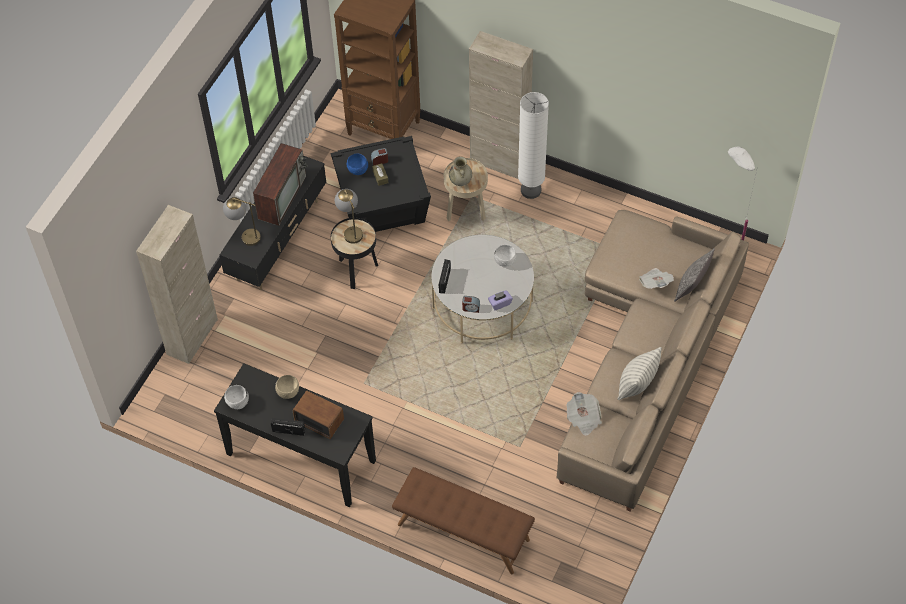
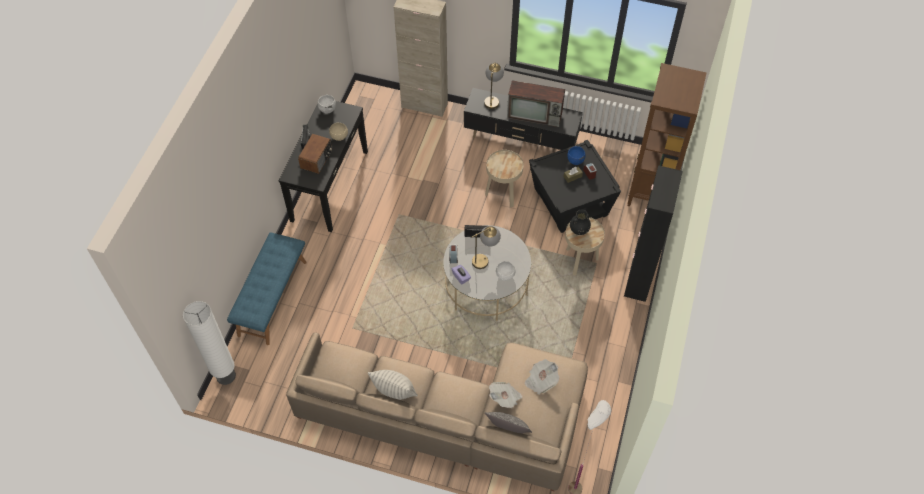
camera: 80 degrees right, 0 degrees up
(350, 230) = (511, 162): table lamp -> table lamp (485, 259)
(357, 270) = (503, 194): black side table -> beige side table
(460, 181) = (579, 230): beige vase -> black vase
(463, 532) = (272, 298): brown bench -> blue bench
(499, 162) = (639, 279): beige cabinet -> black cabinet
(531, 190) = (614, 306): white floor lamp -> white floor lamp (225, 376)
(583, 419) = (355, 353): newspaper -> newspaper (541, 381)

